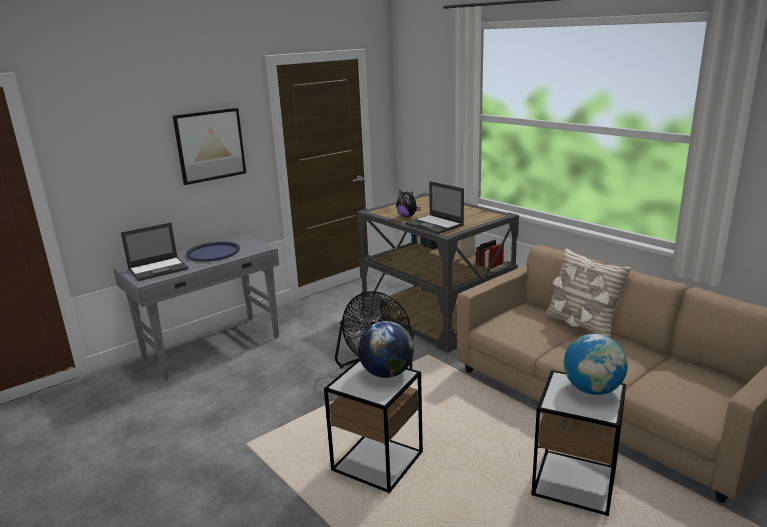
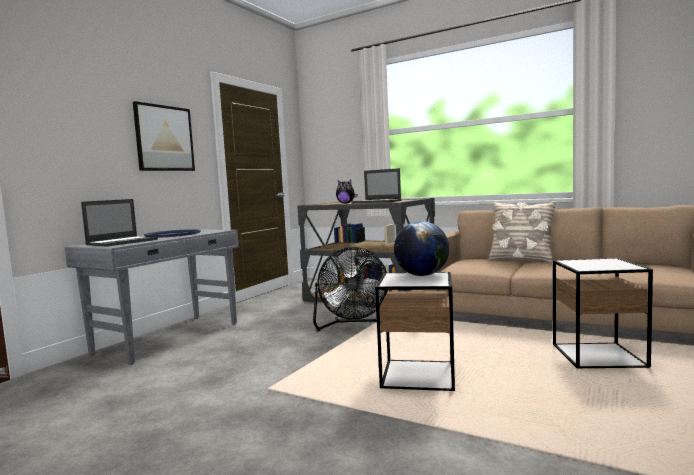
camera: 20 degrees left, 15 degrees down
(592, 389) = (600, 261): globe -> none

